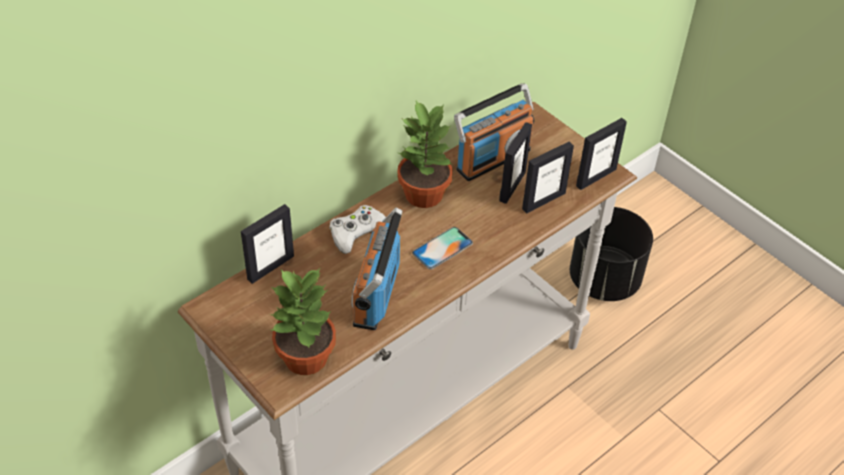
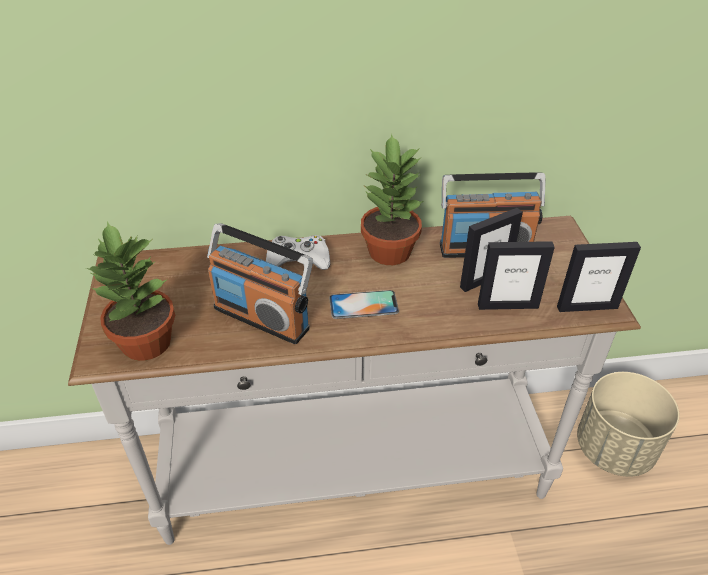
camera: 35 degrees right, 5 degrees down
(270, 267) = (198, 255): picture frame -> none
(376, 294) = (262, 317): radio -> radio turned 105 degrees counterclockwise
(603, 280) = (613, 448): black planter -> beige planter

